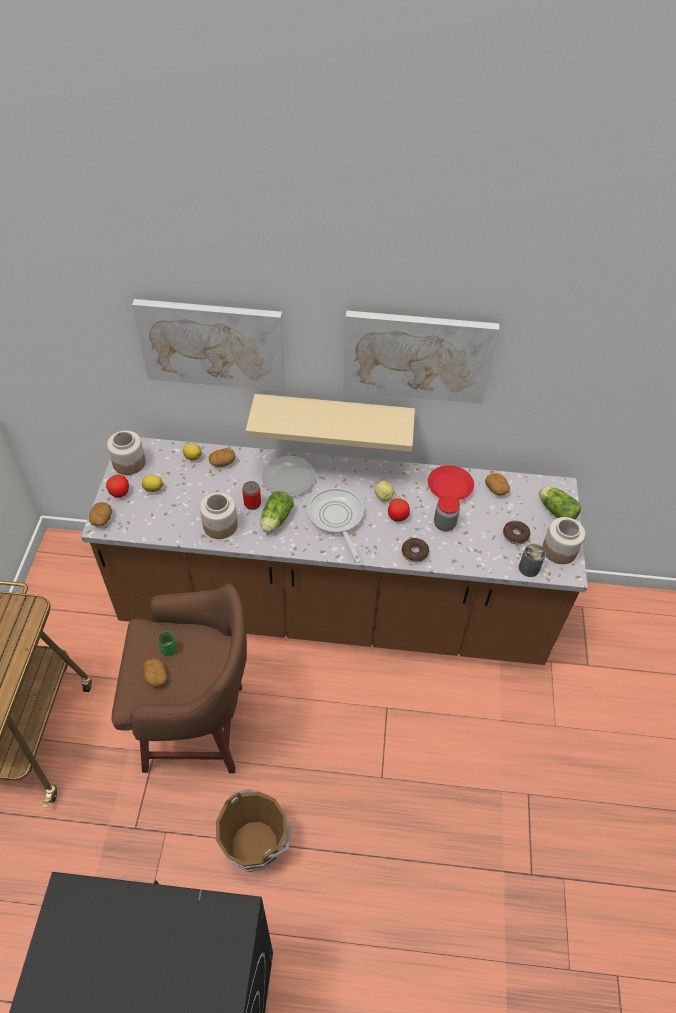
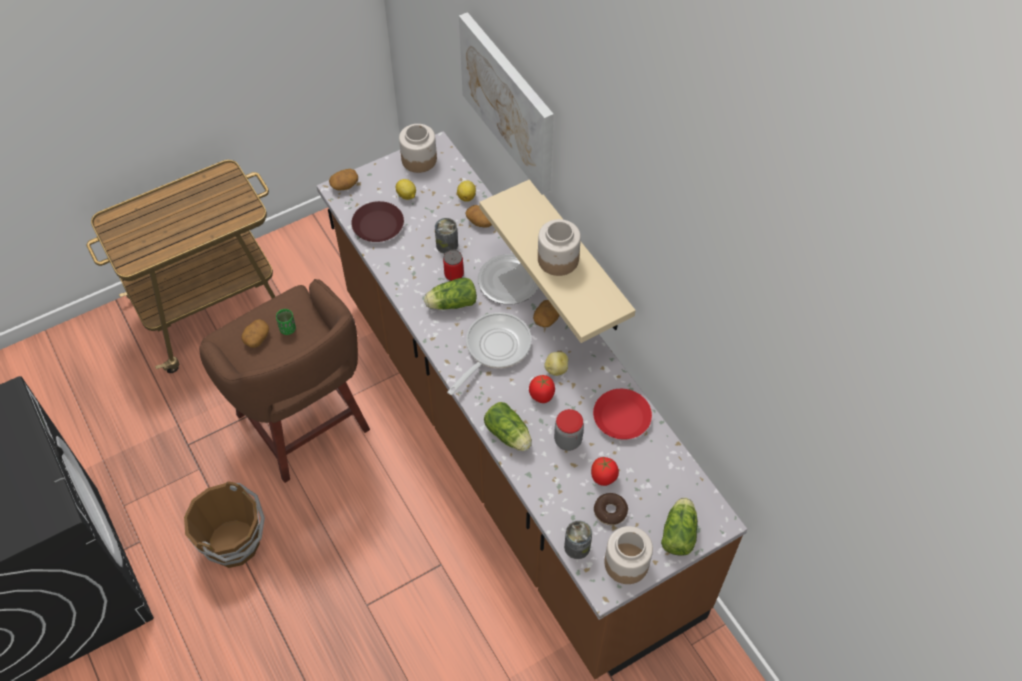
camera: 55 degrees right, 5 degrees up
(120, 492) = (382, 176): tomato -> tomato (604, 477)
(162, 521) = (377, 226): none -> brown plate
(220, 526) = (409, 268): jar -> jar (557, 260)
(222, 492) = (447, 245): none -> can
(414, 553) = (509, 435): donut -> lettuce
(417, 356) = (640, 254): picture -> none
(496, 489) = (657, 461): potato -> potato (546, 319)

